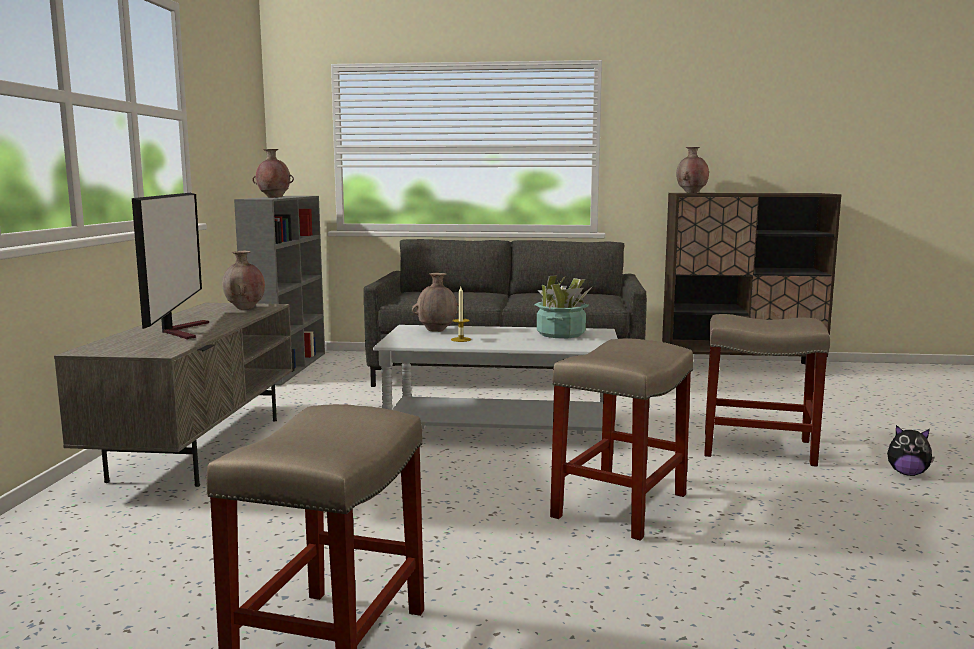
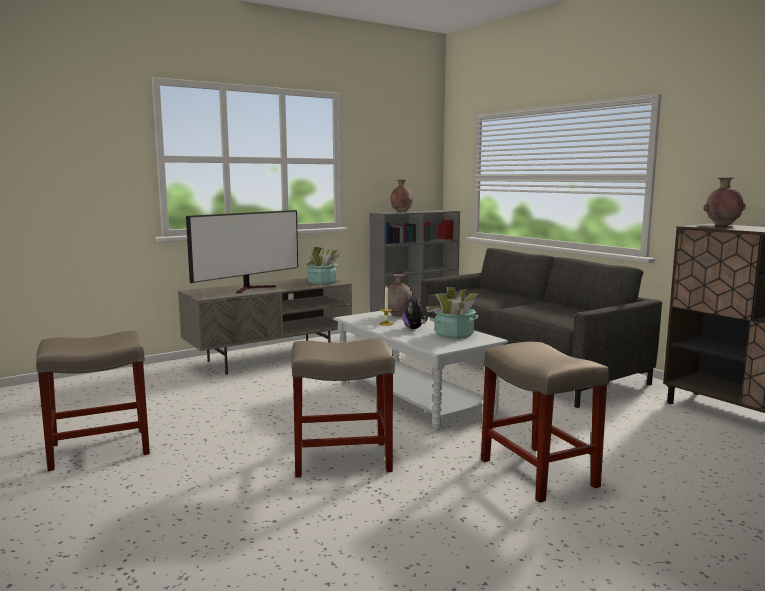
camera: 50 degrees right, 0 degrees up
(245, 308) = (322, 282): brown vase -> potted plant
(907, 473) = (599, 543): plush toy -> plush toy (414, 328)

